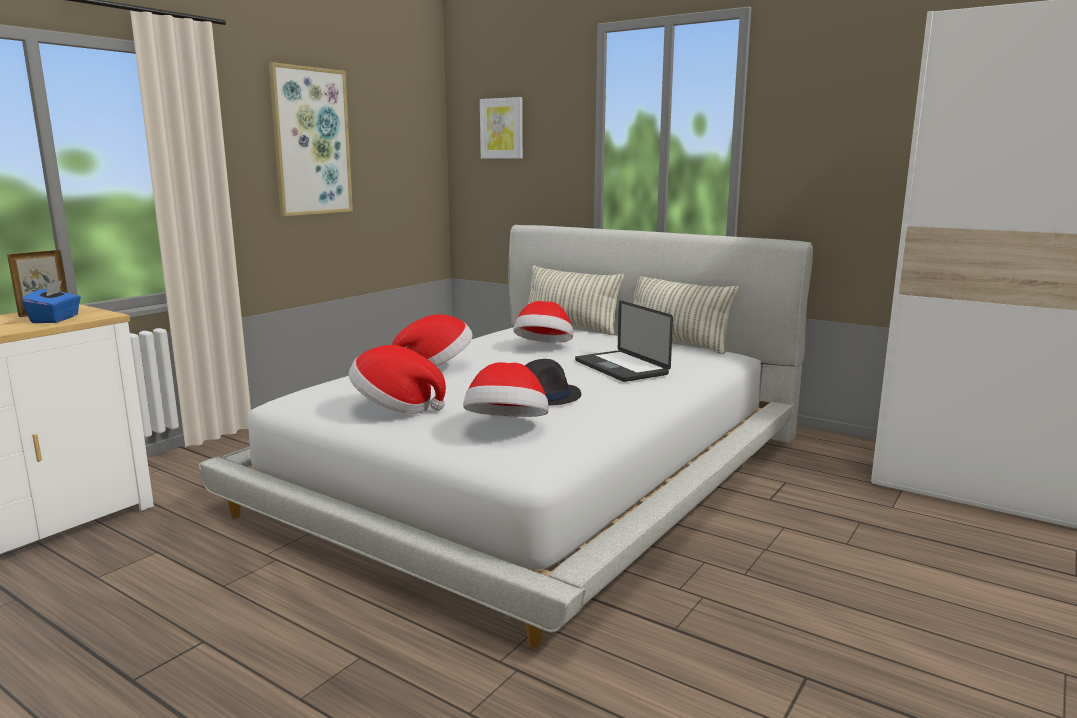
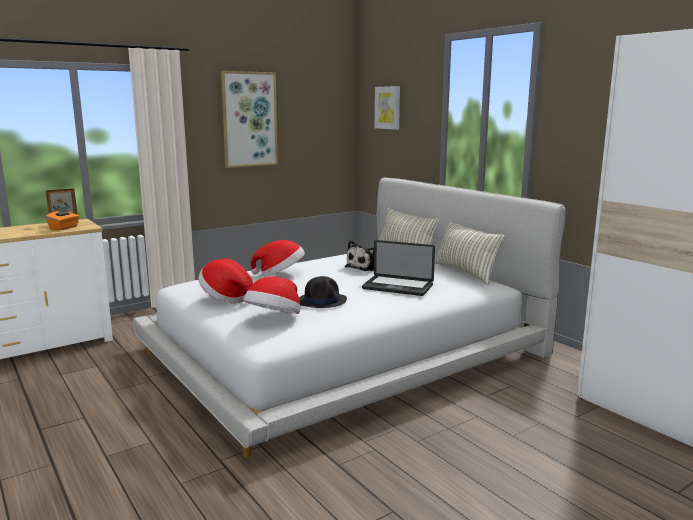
camera: 20 degrees right, 0 degrees up
(55, 319) = (64, 228): blue tissue box -> orange tissue box
(544, 347) = (365, 267): hat -> plush toy
(621, 368) = (397, 287): laptop -> laptop turned 60 degrees counterclockwise

